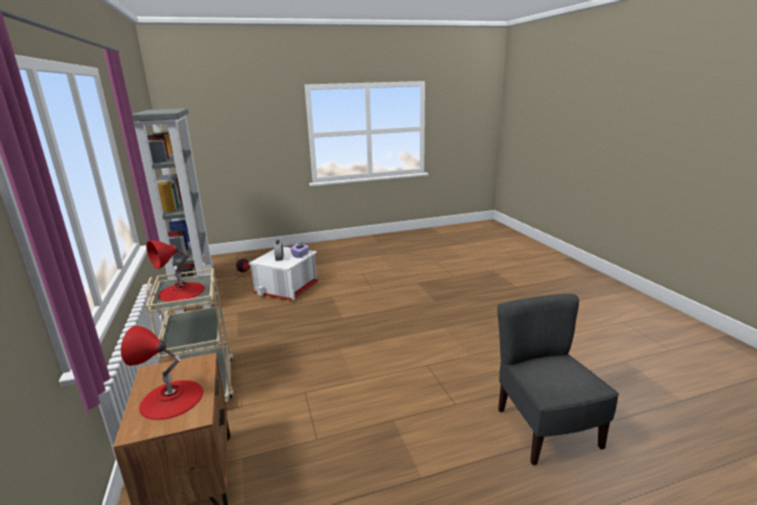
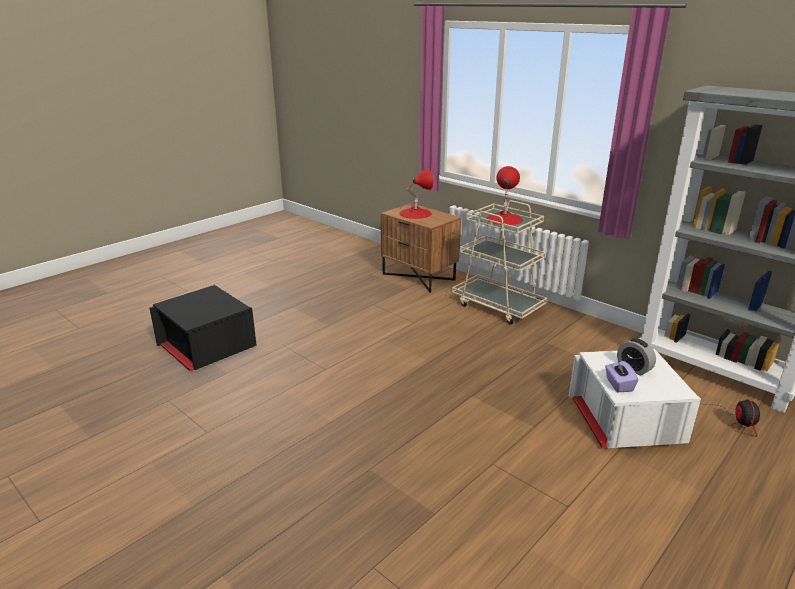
camera: 150 degrees right, 5 degrees up
(545, 429) = (206, 349): grey chair -> black storage box

